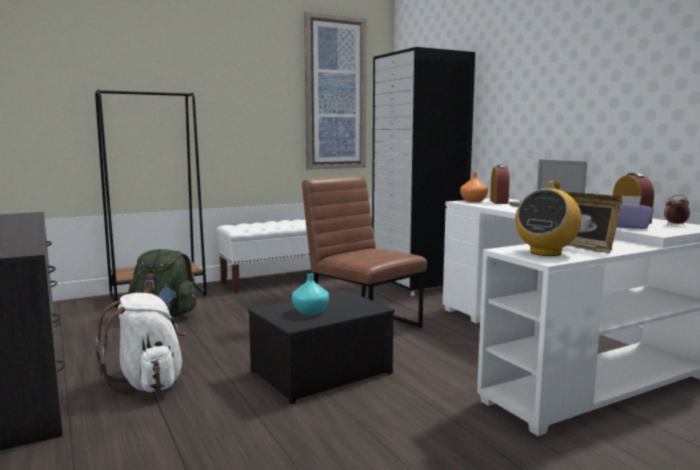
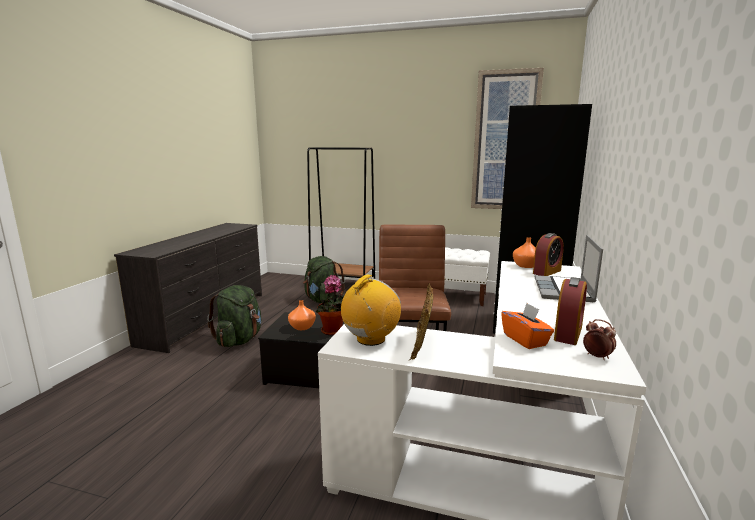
camera: 45 degrees right, 5 degrees up
(148, 383) = (239, 340): white backpack -> green backpack
(311, 312) = (302, 327): turquoise vase -> orange vase
(352, 305) = (333, 332): none -> potted plant
(545, 252) = (370, 339): radio -> radio turned 135 degrees clockwise
(628, 226) = (525, 340): purple tissue box -> orange tissue box

